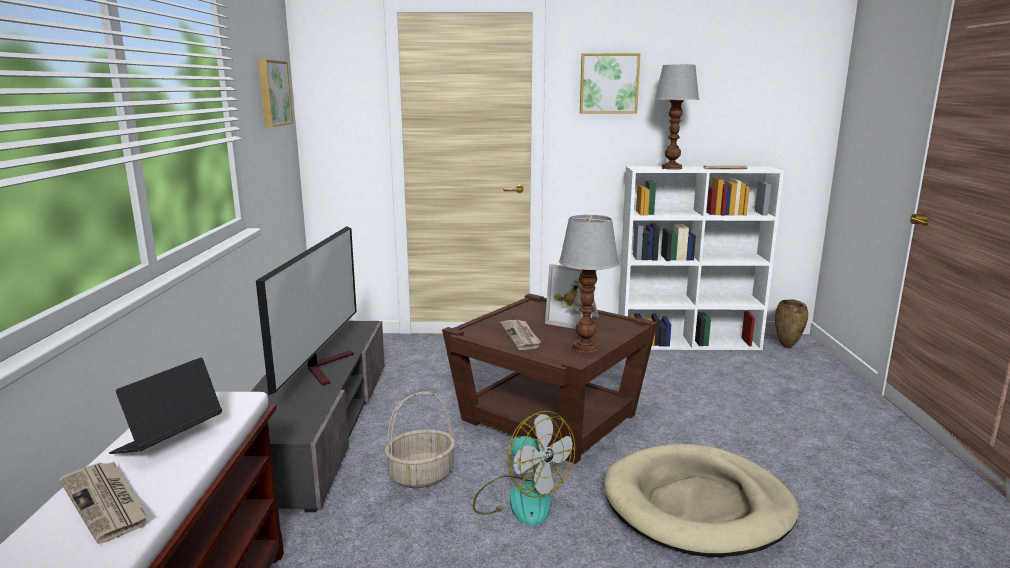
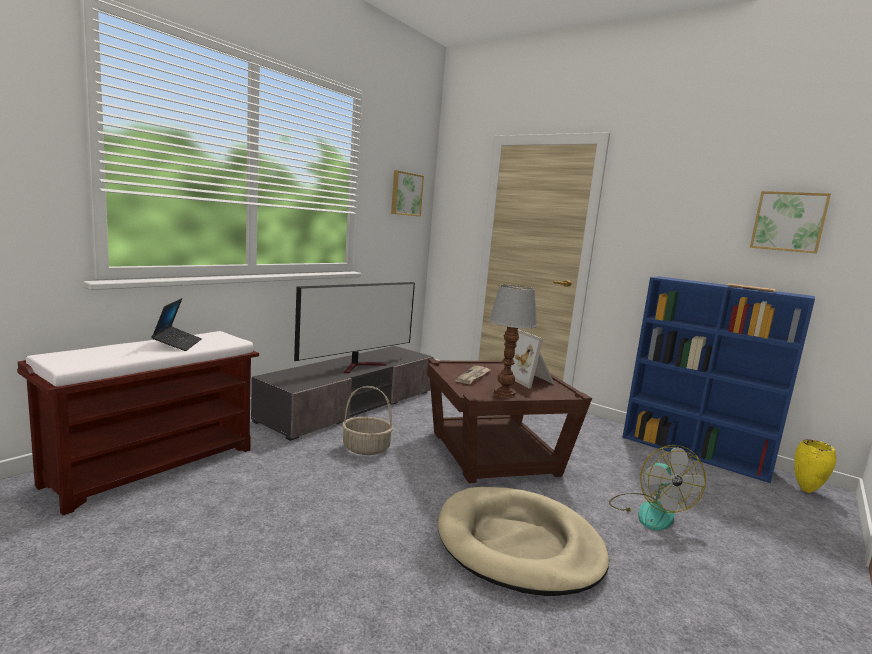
camera: 35 degrees right, 5 degrees down
(107, 502) = (114, 352): newspaper -> none
(168, 441) = (177, 344): laptop -> laptop turned 105 degrees clockwise
(520, 499) = (402, 484): fan -> fan (649, 511)
(609, 83) = (654, 203): picture -> picture (788, 222)
(671, 168) = (695, 281): table lamp -> none
(689, 343) = (695, 453): white bookcase -> blue bookcase
(787, 347) = (807, 491): brown vase -> yellow vase

